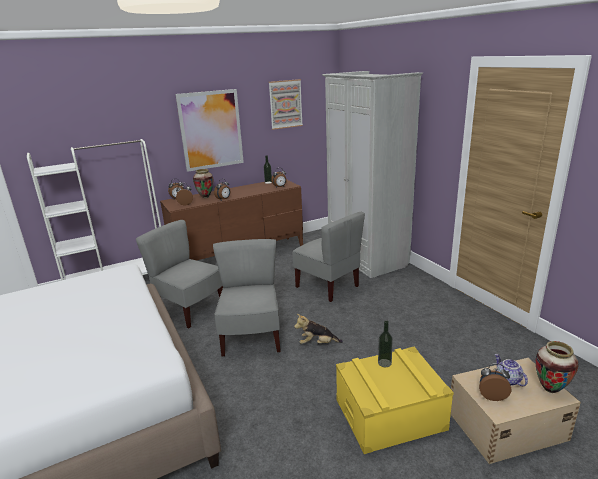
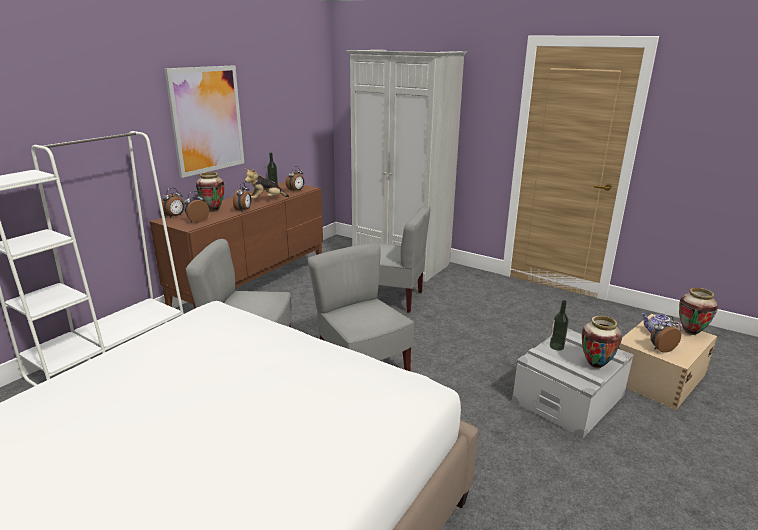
camera: 30 degrees left, 0 degrees up
(285, 104) = (284, 88): picture -> none
(317, 343) = (438, 355): plush toy -> plush toy (266, 200)
(390, 414) = (568, 398): yellow storage box -> grey storage box
(401, 390) = (595, 365): none -> vase

